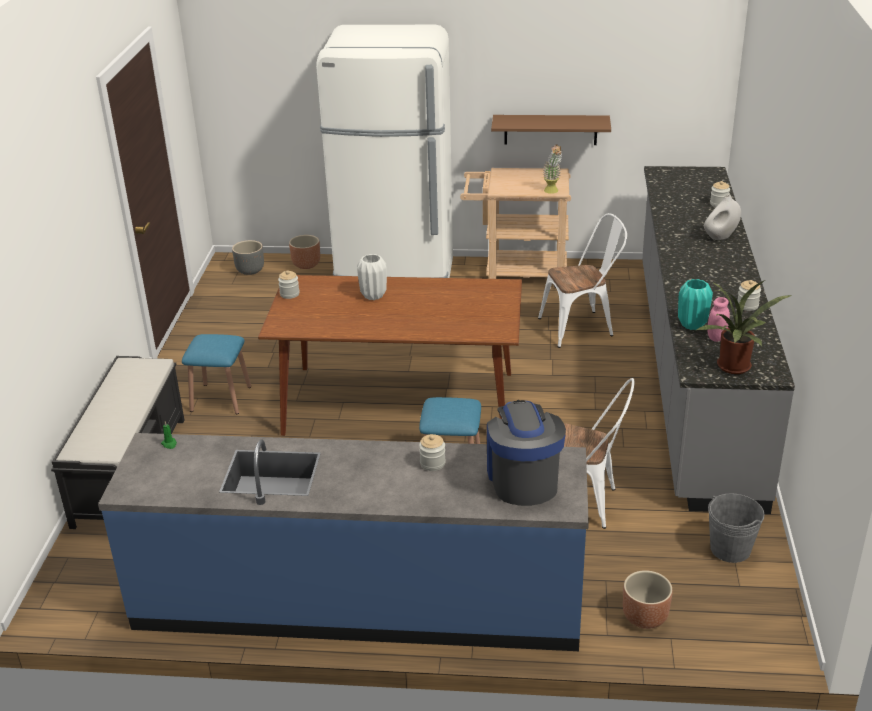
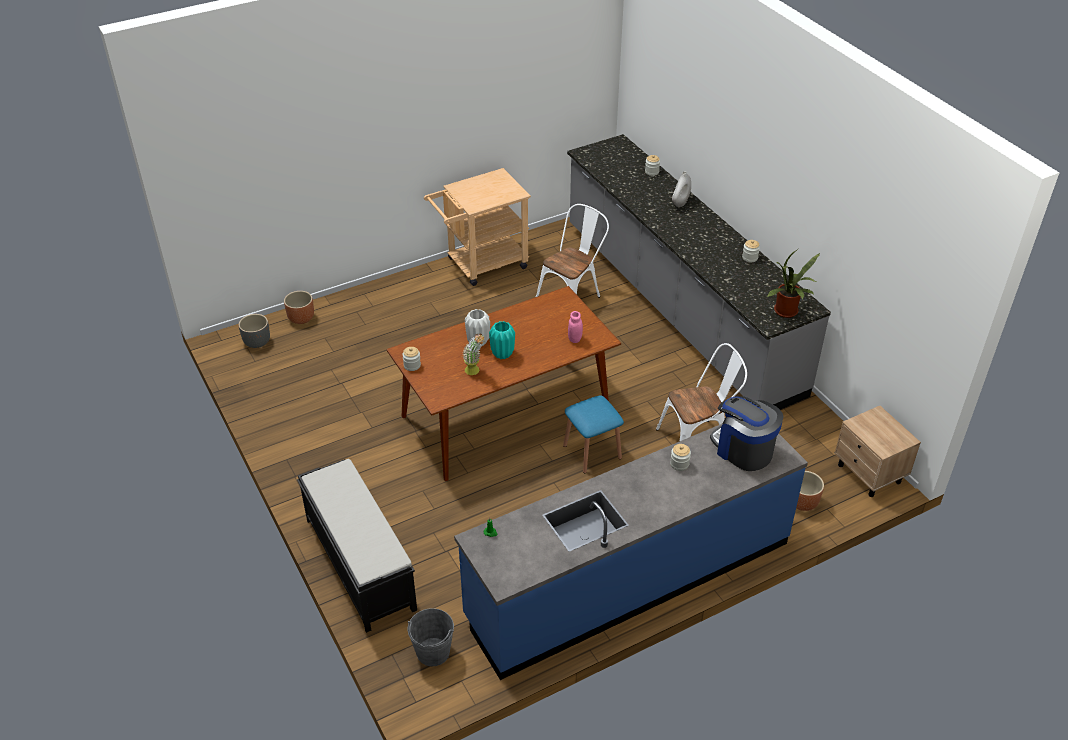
camera: 35 degrees left, 10 degrees up
(221, 398) = (364, 471): blue stool -> none
(396, 276) = (388, 302): white fridge -> none
(550, 129) = (487, 140): brown shelf -> none
(552, 192) = (515, 195): potted plant -> potted plant (475, 372)
(692, 325) = (732, 287): turquoise vase -> turquoise vase (502, 354)
(716, 337) = (755, 292): pink jar -> pink jar (574, 339)
(730, 549) = (808, 432): grey bucket -> grey bucket (433, 652)
(768, 626) = (869, 474): none -> beige nightstand

